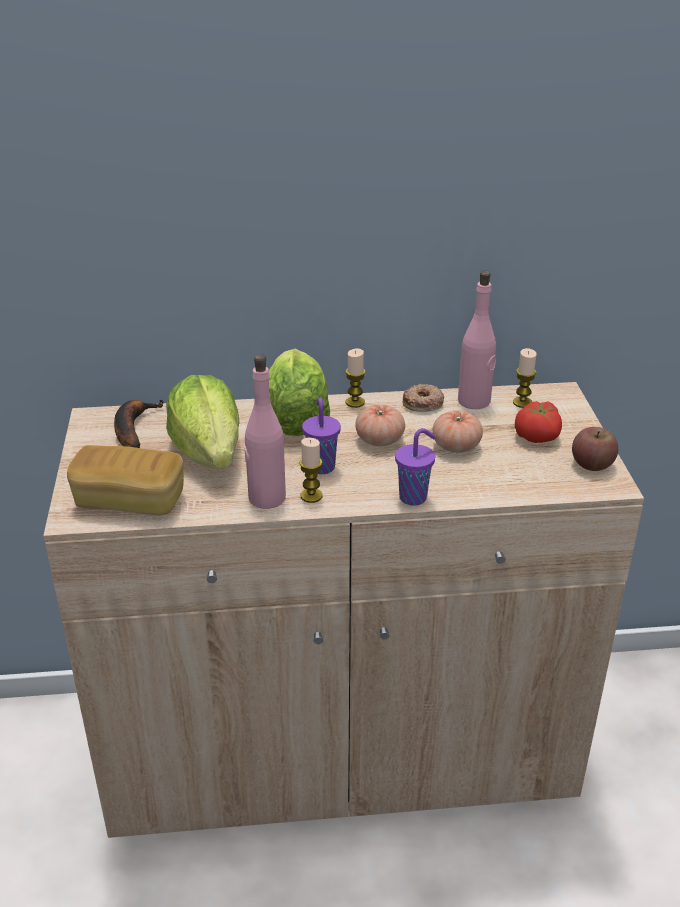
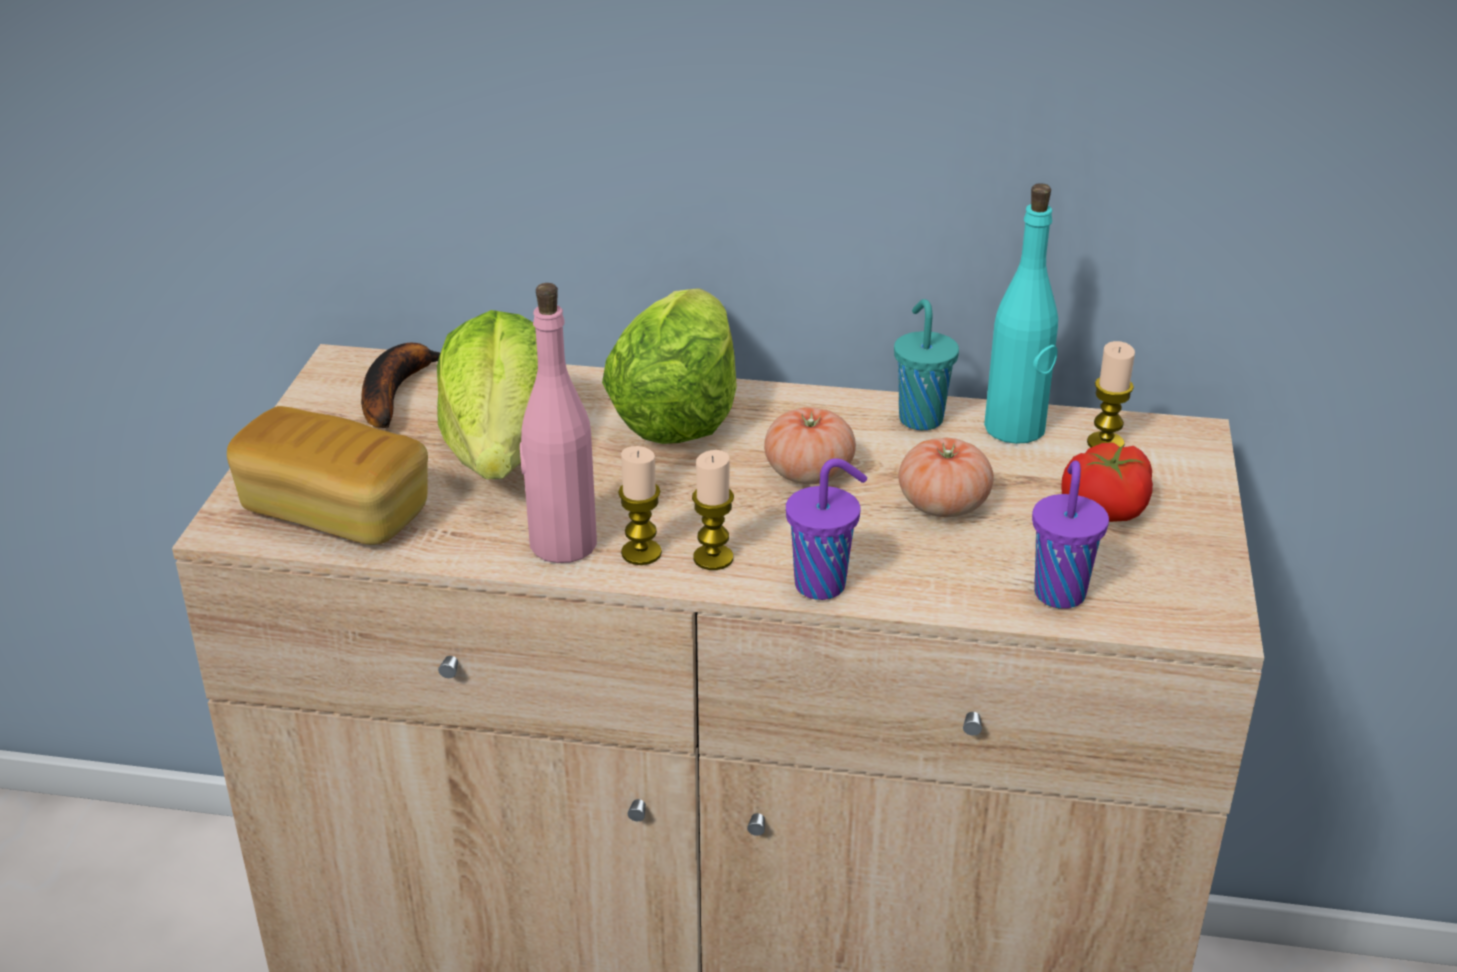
camera: 15 degrees right, 0 degrees up
(321, 466) = (684, 503): purple cup -> purple cup (1059, 591)
(355, 402) = (796, 400): candle -> candle (713, 558)
(423, 403) = (919, 418): donut -> turquoise cup
(474, 401) = (1015, 428): pink bottle -> turquoise bottle
(592, 464) = (1188, 578): apple -> none

